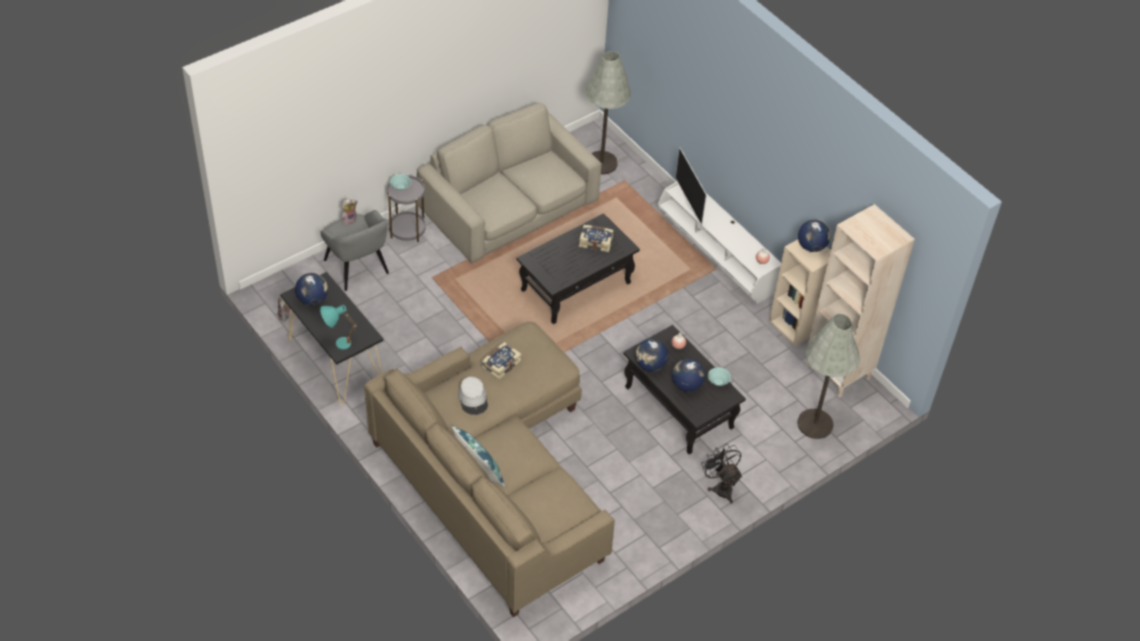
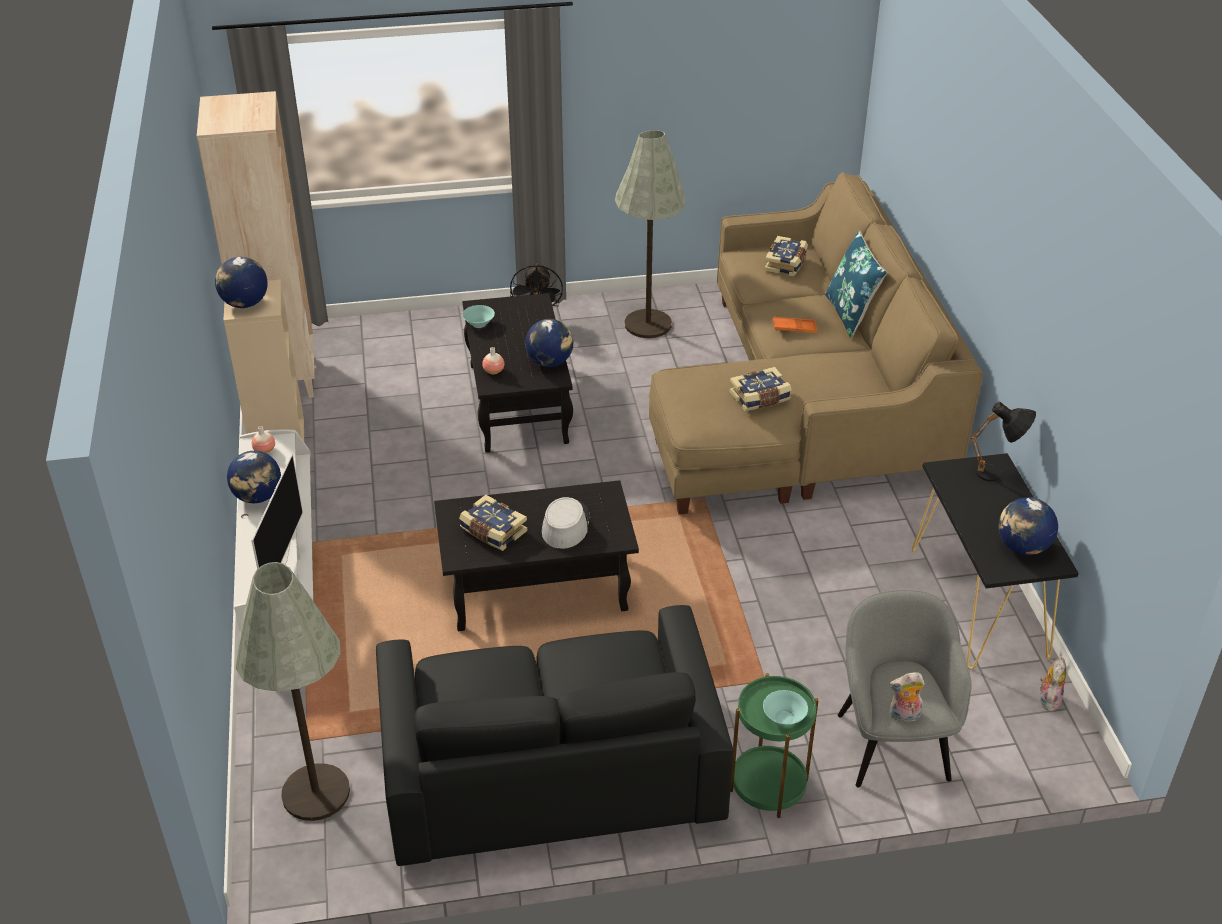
camera: 150 degrees left, 10 degrees down
(337, 343) = (998, 476): turquoise table lamp -> black table lamp
(407, 230) = (768, 785): grey side table -> green side table
(473, 399) = (820, 372): grey hat -> grey hat (565, 525)
(509, 205) = (550, 766): beige sofa -> black sofa
(509, 441) = (794, 328): none -> orange tray
(547, 508) = (786, 264): none -> book
(686, 385) = (522, 331): globe -> globe (258, 497)
(815, 424) = (371, 341): grey floor lamp -> grey floor lamp (648, 324)

